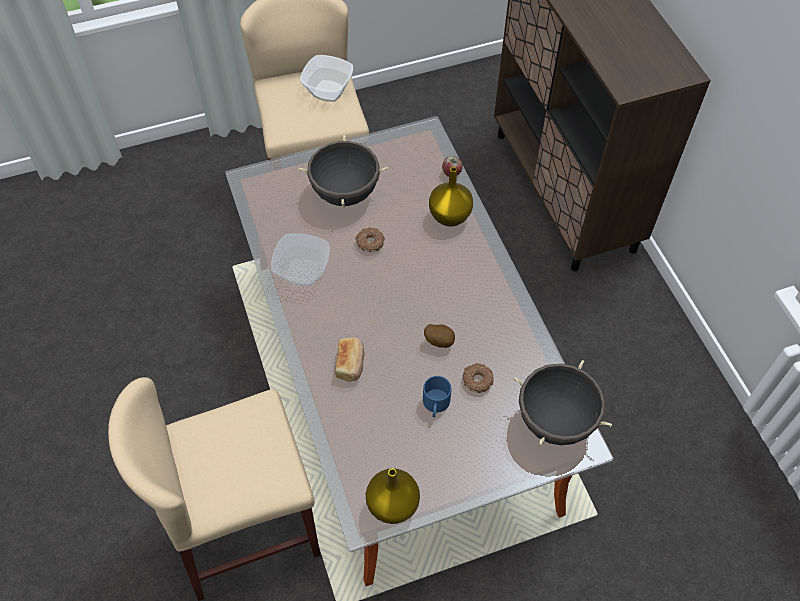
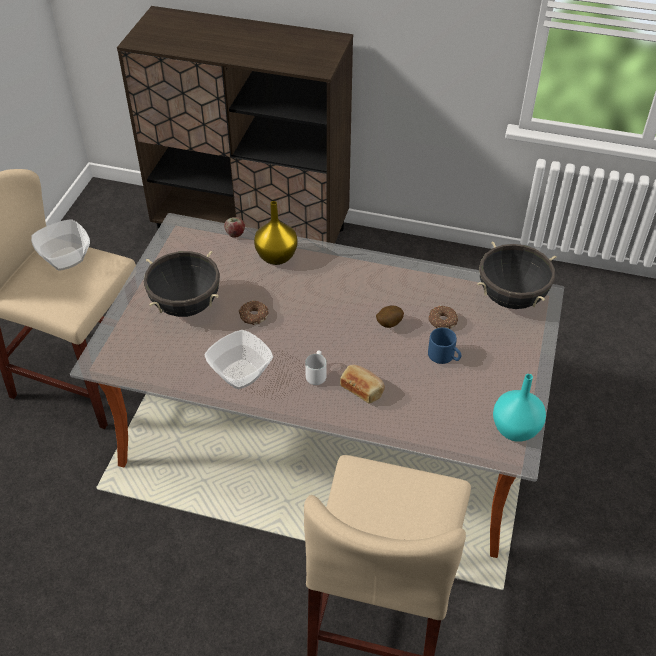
camera: 55 degrees left, 10 degrees down
(341, 321) = (315, 374): none -> white mug
(392, 506) = (515, 430): yellow vase -> turquoise vase

